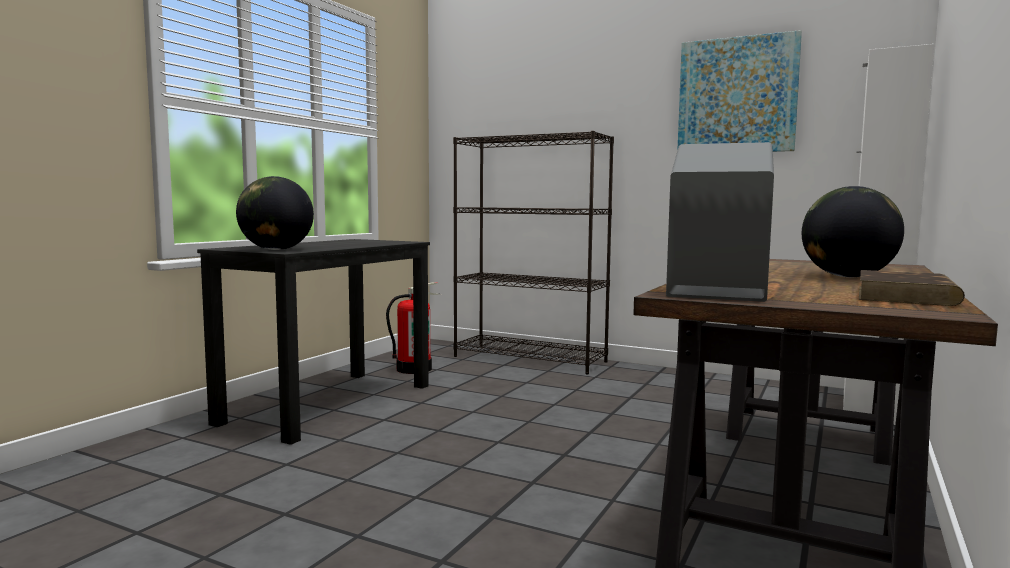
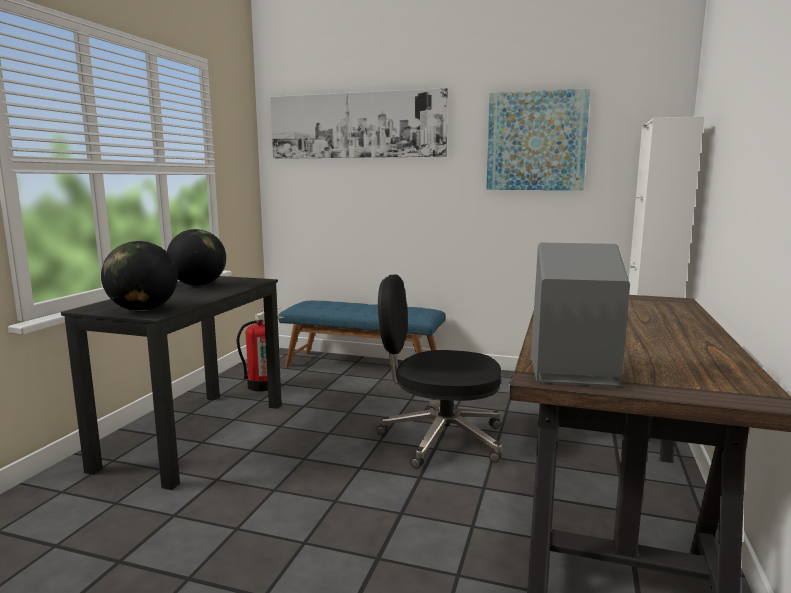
camera: 10 degrees left, 5 degrees up
(530, 359) = (363, 365): black bookcase -> blue bench
(532, 88) = (356, 125): none -> picture
(599, 424) = (440, 439): none -> black office chair
(848, 277) = (653, 328): globe -> globe (198, 285)
(905, 295) = (716, 365): brown book -> none

